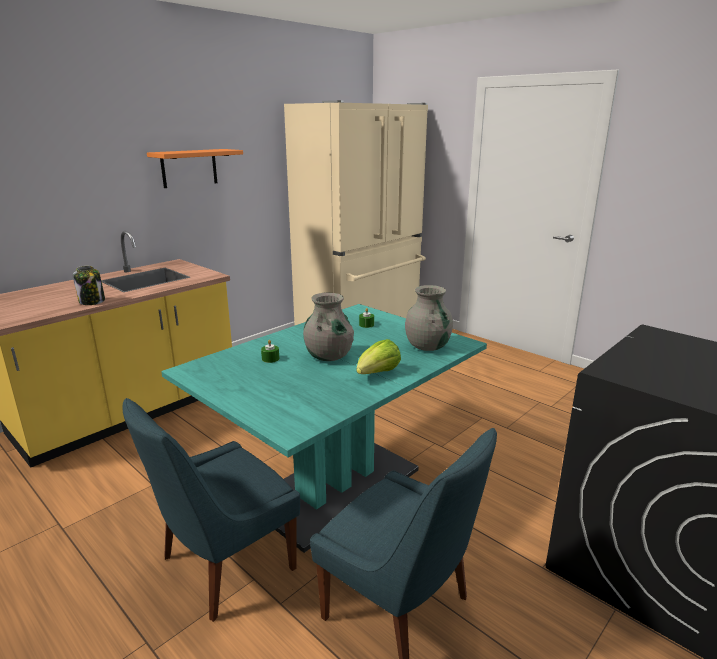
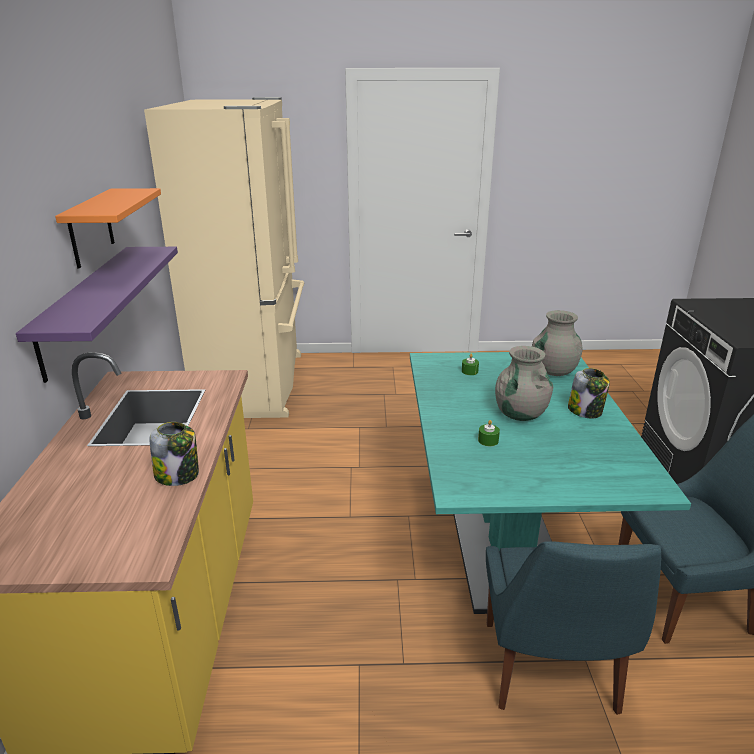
camera: 45 degrees left, 5 degrees up
(168, 214) = (87, 308): none -> purple shelf
(377, 374) = (585, 411): lettuce -> jar

